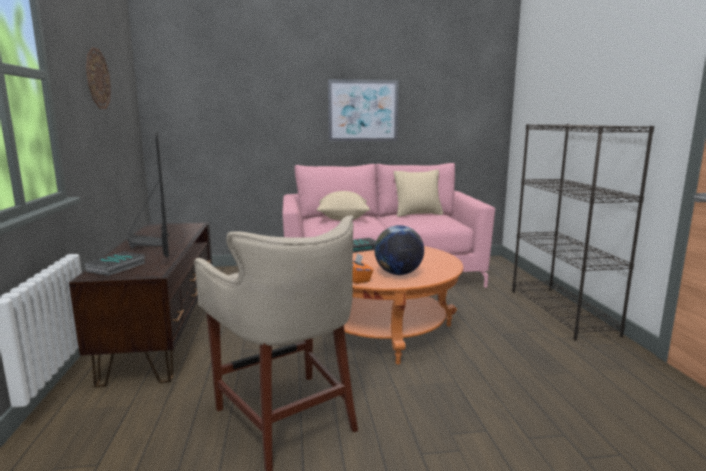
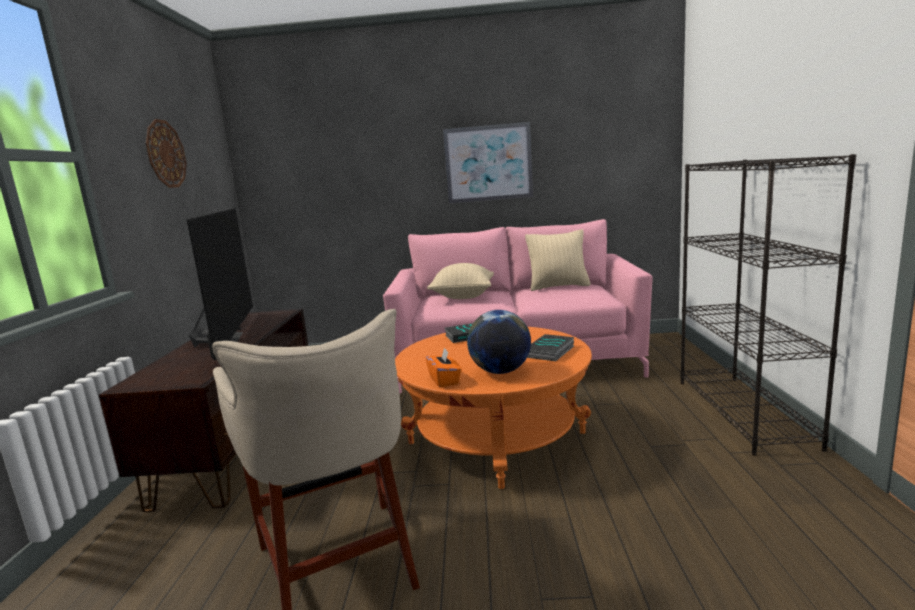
camera: 10 degrees right, 0 degrees up
(117, 267) = (162, 373): book -> book (551, 352)

